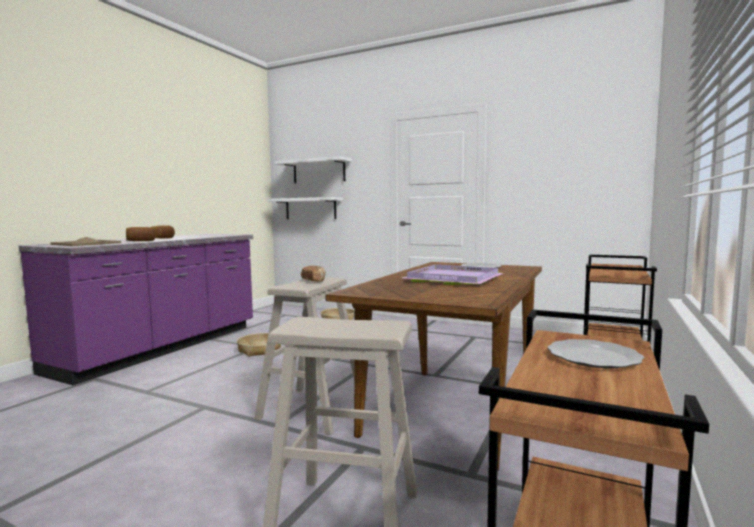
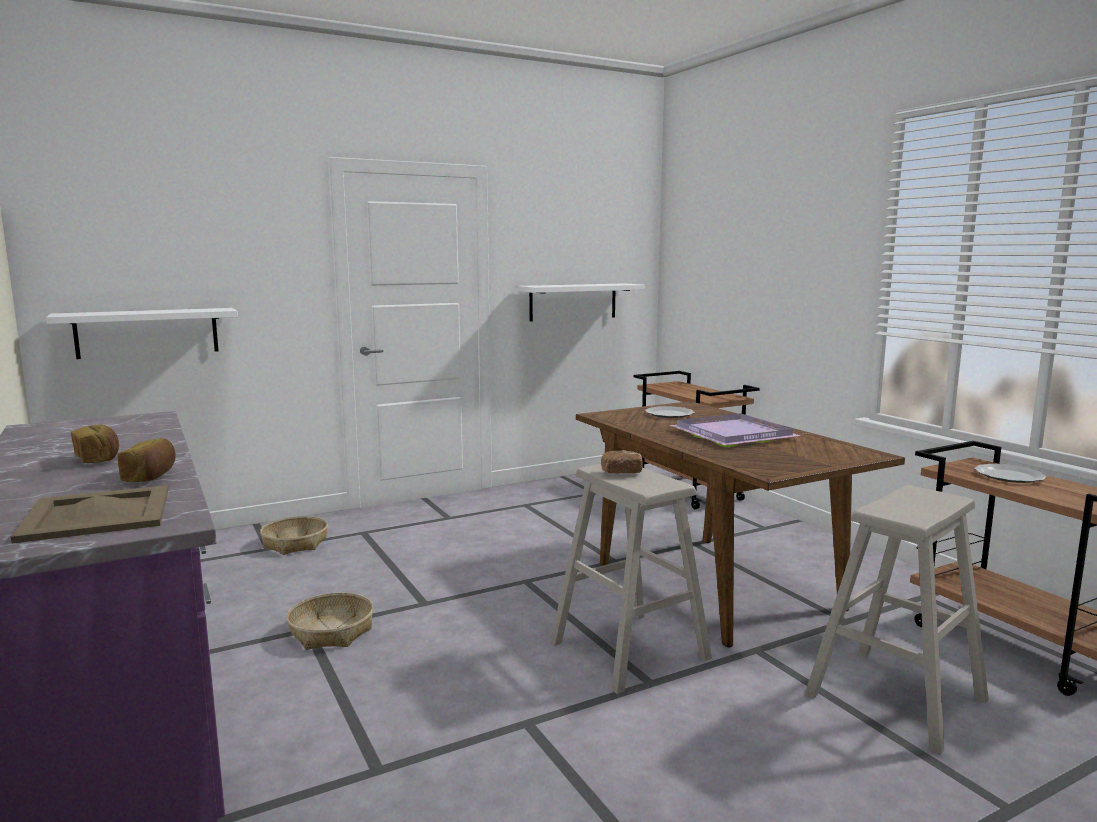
camera: 55 degrees left, 5 degrees up
(319, 171) = (166, 253): white shelf -> white shelf (573, 302)

